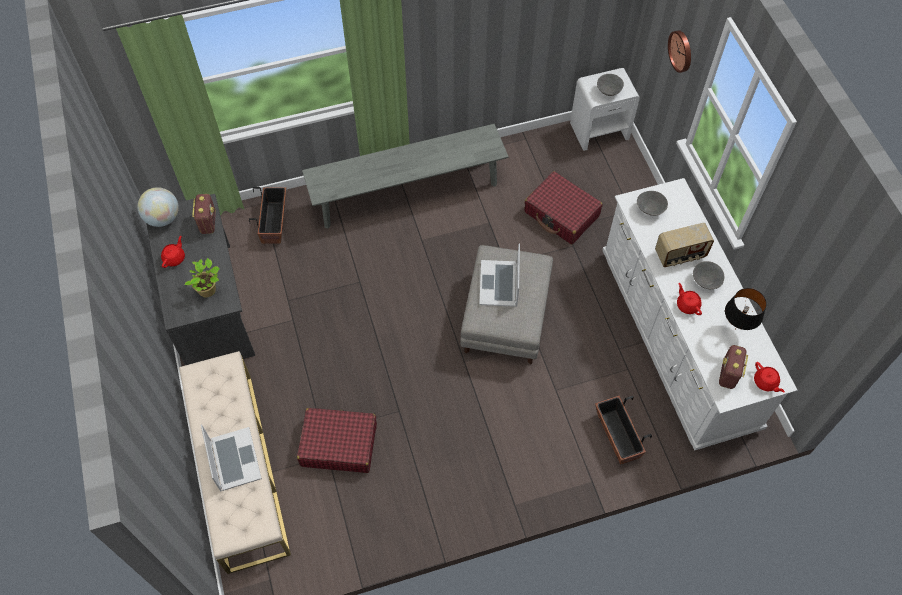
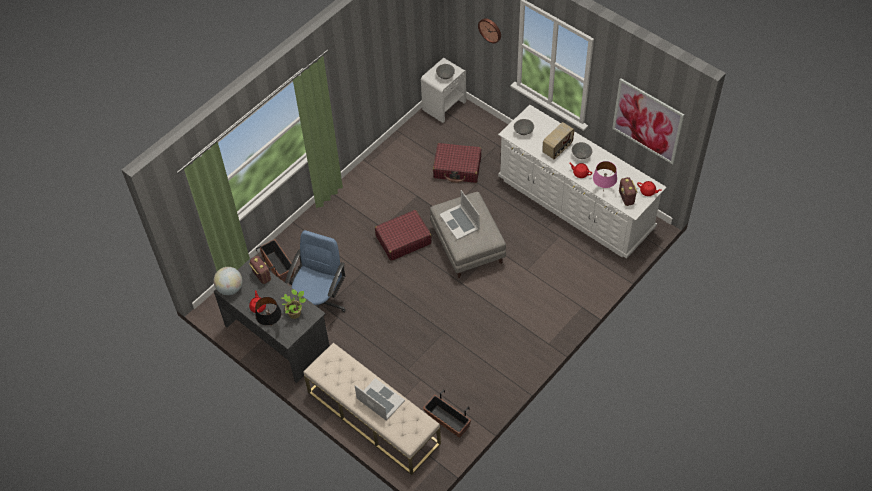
camera: 30 degrees left, 5 degrees down
(286, 291) = (319, 302): none -> blue office chair
(338, 444) = (422, 370): red suitcase -> red suitcase (403, 240)
(407, 193) = (351, 204): grey bench -> none
(617, 436) = (579, 275): planter -> planter (447, 421)
(701, 348) = (603, 192): none -> pink table lamp
(734, 329) = (613, 173): black table lamp -> black table lamp (271, 326)
(817, 284) = (647, 121): none -> picture

